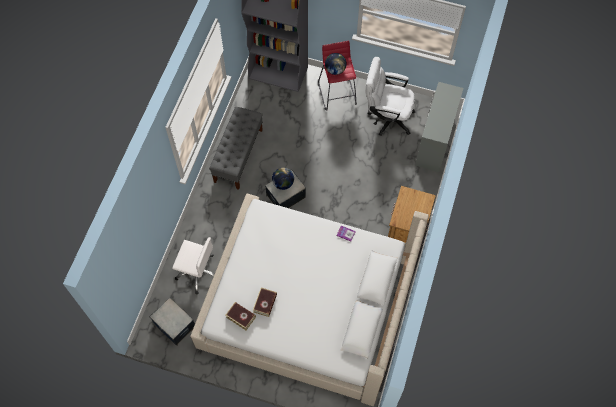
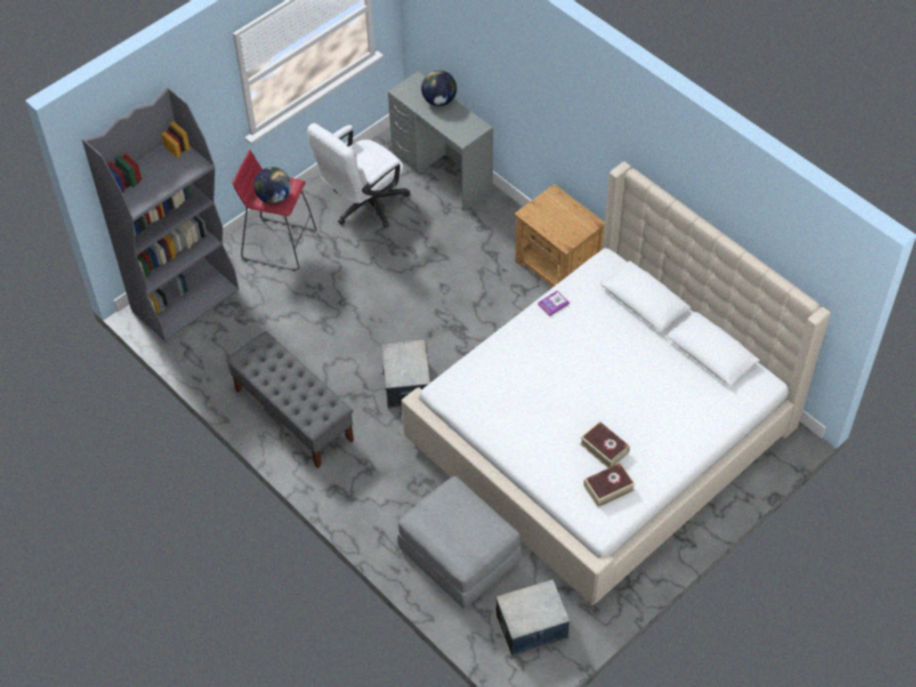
camera: 60 degrees left, 10 degrees down
(198, 272) = (460, 556): white office chair -> grey ottoman
(283, 183) = (399, 364): globe -> globe (439, 101)

